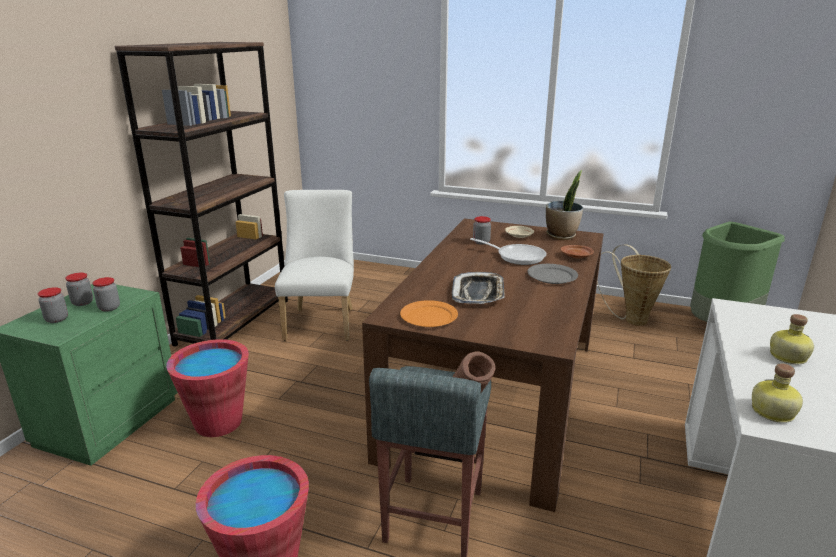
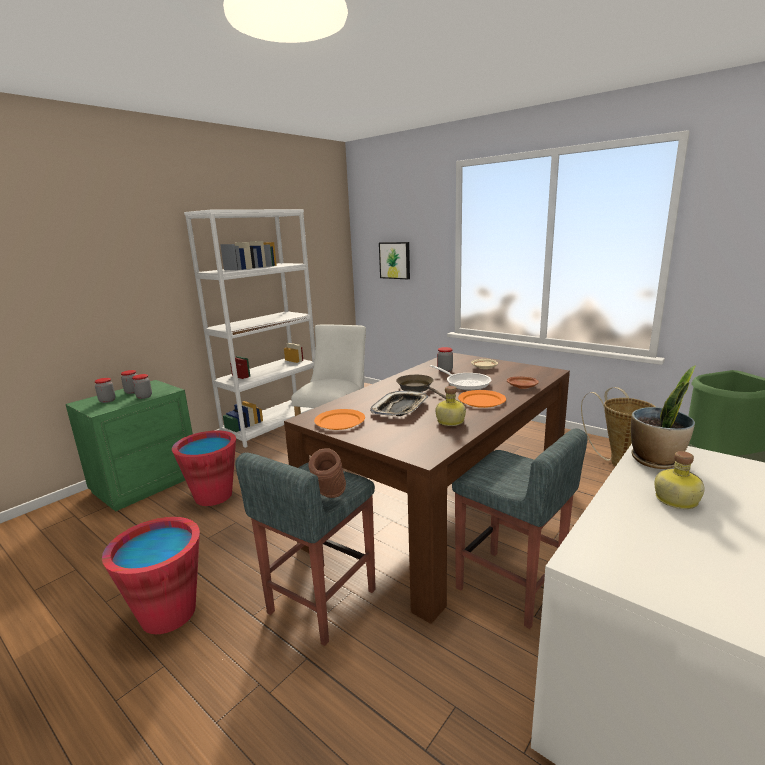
camera: 20 degrees right, 5 degrees down
(234, 321) = (273, 425): brown bookcase -> white bookcase
(359, 104) = (395, 260): none -> picture
(473, 267) = (417, 388): none -> brown frying pan
(552, 276) = (482, 400): grey plate -> orange plate
(561, 236) = (524, 370): potted plant -> potted plant (656, 460)
(605, 461) = (510, 587): none -> grey stool
(771, 412) = (601, 551): bottle -> bottle (449, 421)

